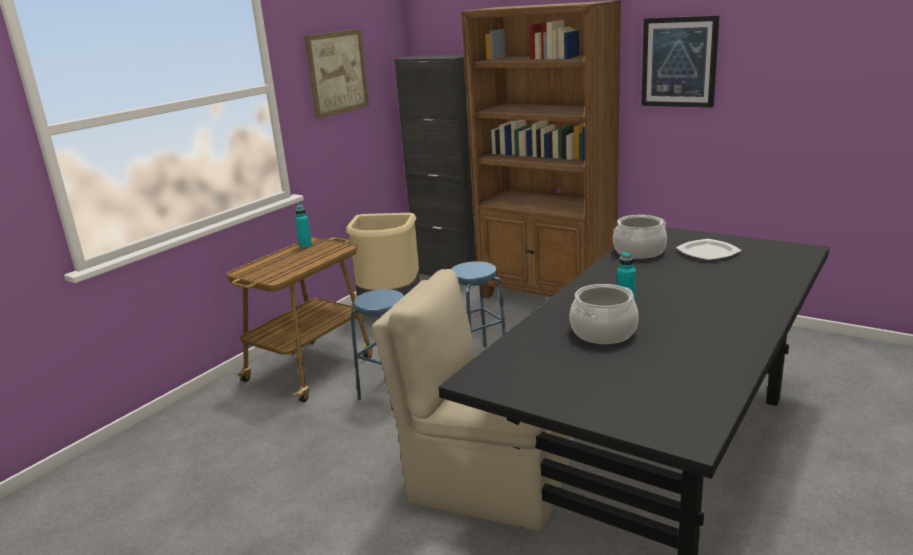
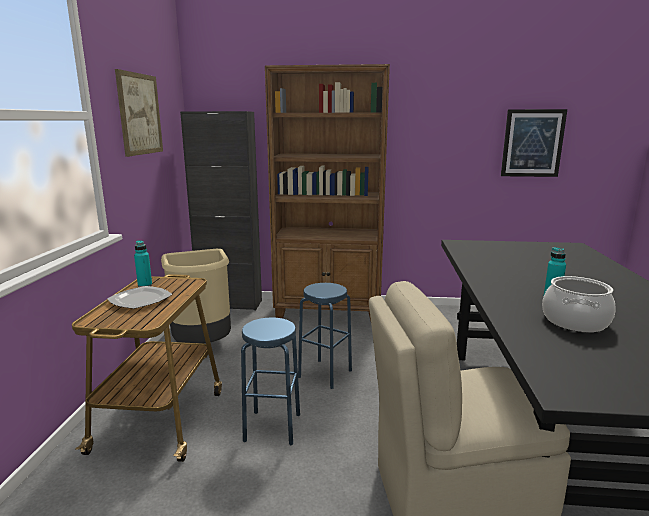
camera: 30 degrees left, 5 degrees down
(639, 251) = (476, 257): cooking pot -> none
(679, 62) = (431, 119): picture -> picture (532, 143)
(708, 252) = (522, 253): plate -> plate (141, 299)

